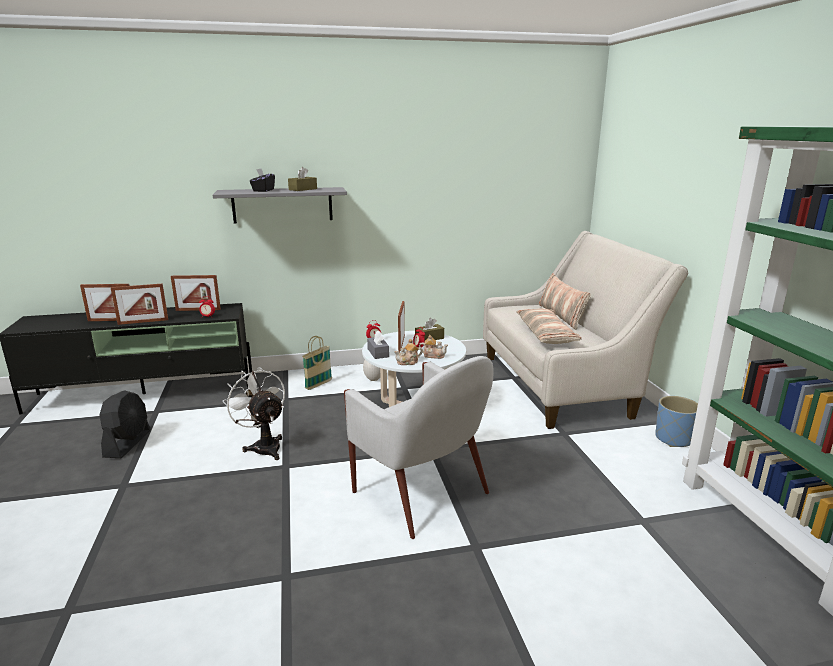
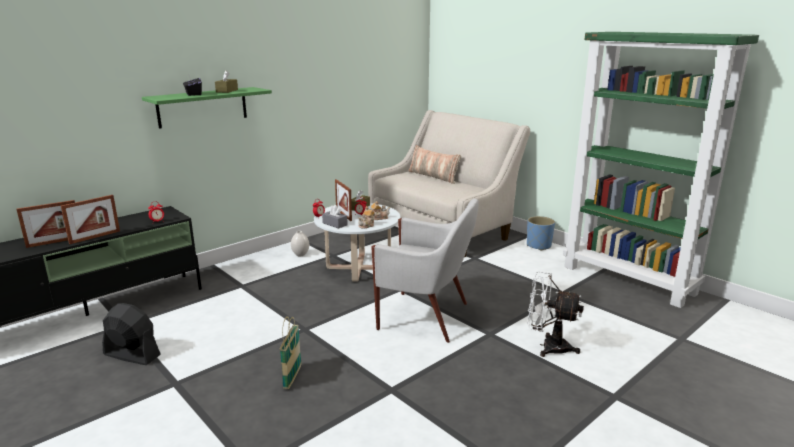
camera: 30 degrees left, 0 degrees up
(128, 443) = (132, 355): black fan -> black fan turned 45 degrees counterclockwise
(198, 310) = (136, 218): picture frame -> none
(264, 446) = (268, 321): white fan -> white fan (547, 346)
(282, 205) = (203, 107): grey shelf -> green shelf
(318, 385) = (258, 269): basket -> basket (292, 377)
(546, 334) = (439, 190): pillow -> none

